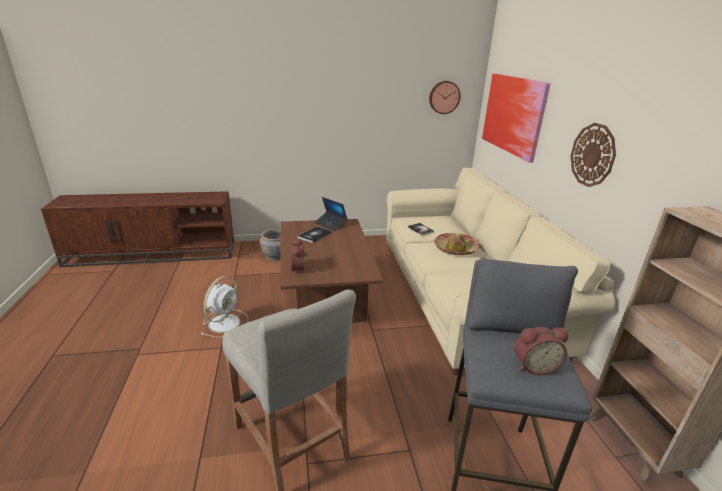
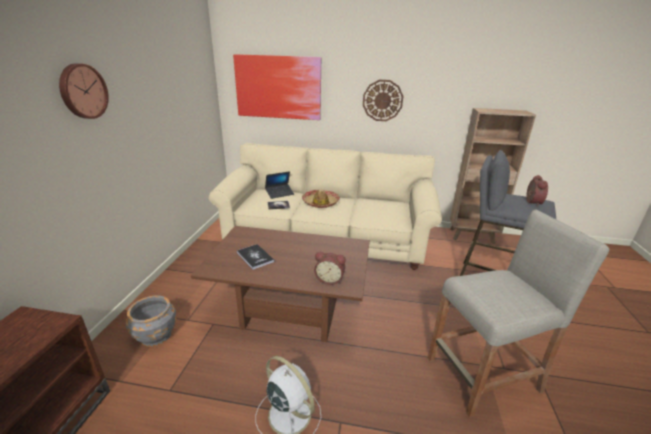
camera: 70 degrees left, 0 degrees up
(330, 224) = (235, 242): laptop -> laptop (279, 193)
(444, 97) = (198, 82): wall clock -> wall clock (82, 91)

